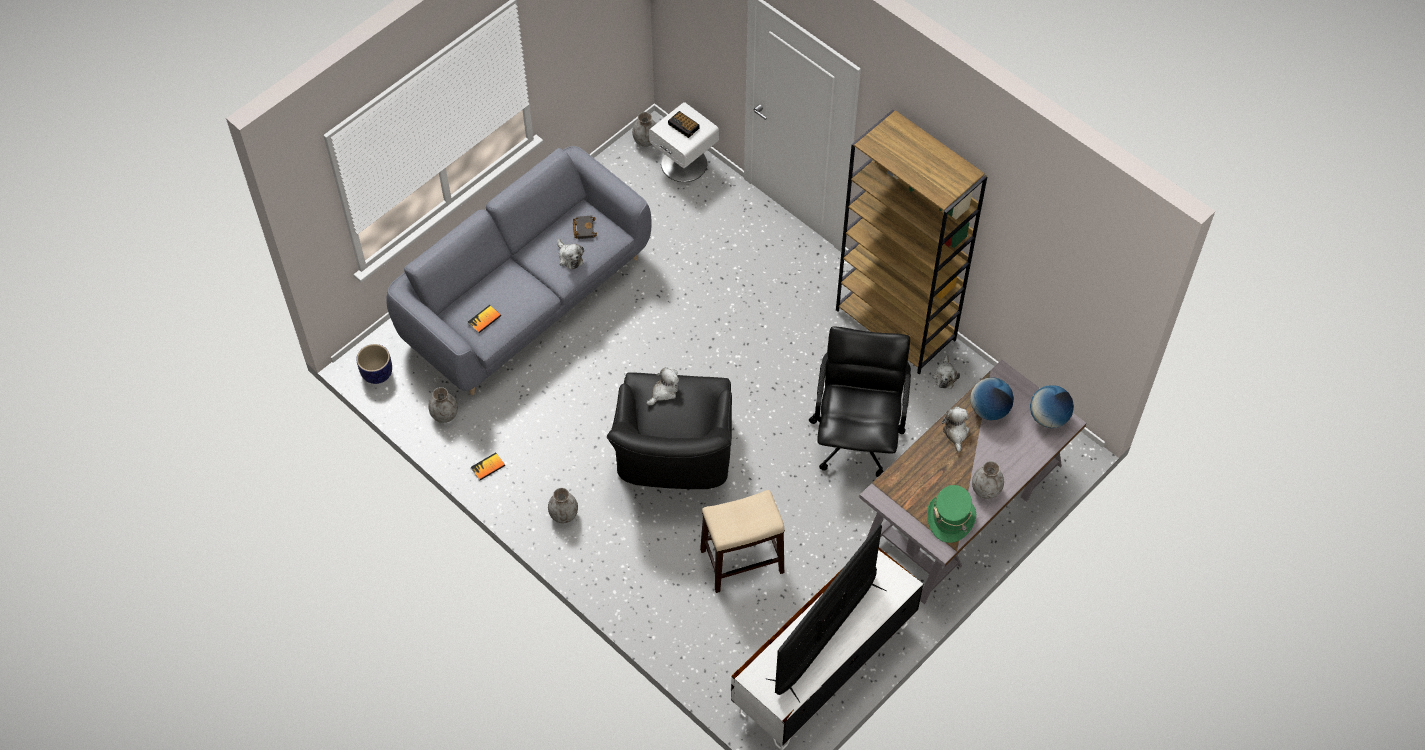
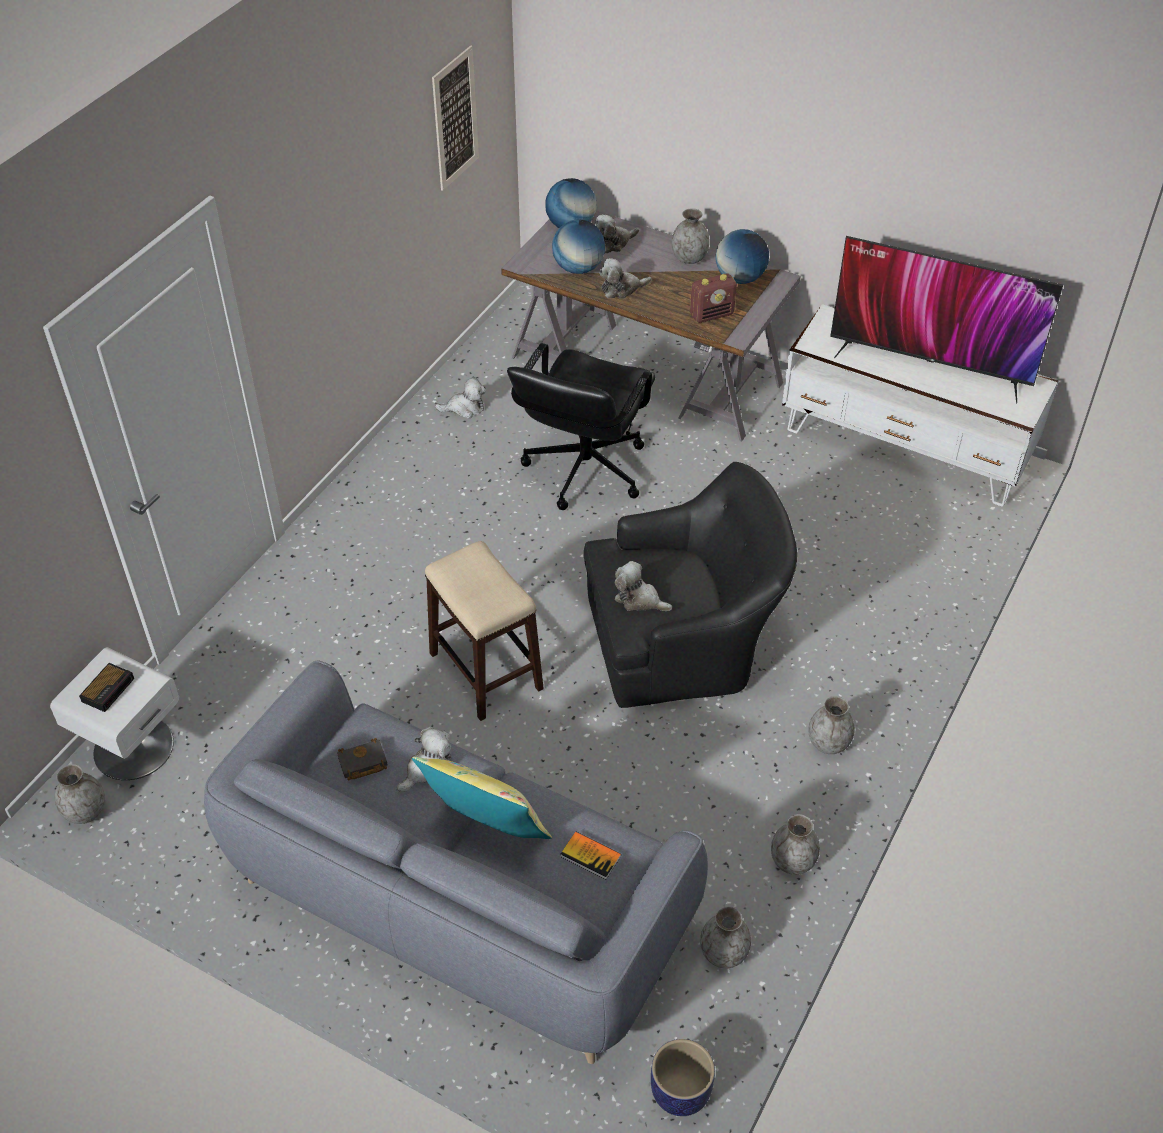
camera: 105 degrees left, 10 degrees down
(488, 467) = (792, 862): book -> grey vase
(519, 277) = (486, 830): none -> yellow pillow
(742, 561) = (805, 541): stool -> stool (485, 670)
(857, 438) = (584, 469): black office chair -> black office chair turned 60 degrees counterclockwise
(896, 325) = (397, 461): brown bookcase -> none
(908, 485) = (712, 315): none -> radio
(950, 518) = (740, 278): green hat -> globe
(1018, 442) = (613, 243): none -> plush toy
(1063, 279) = (455, 119): none -> picture

